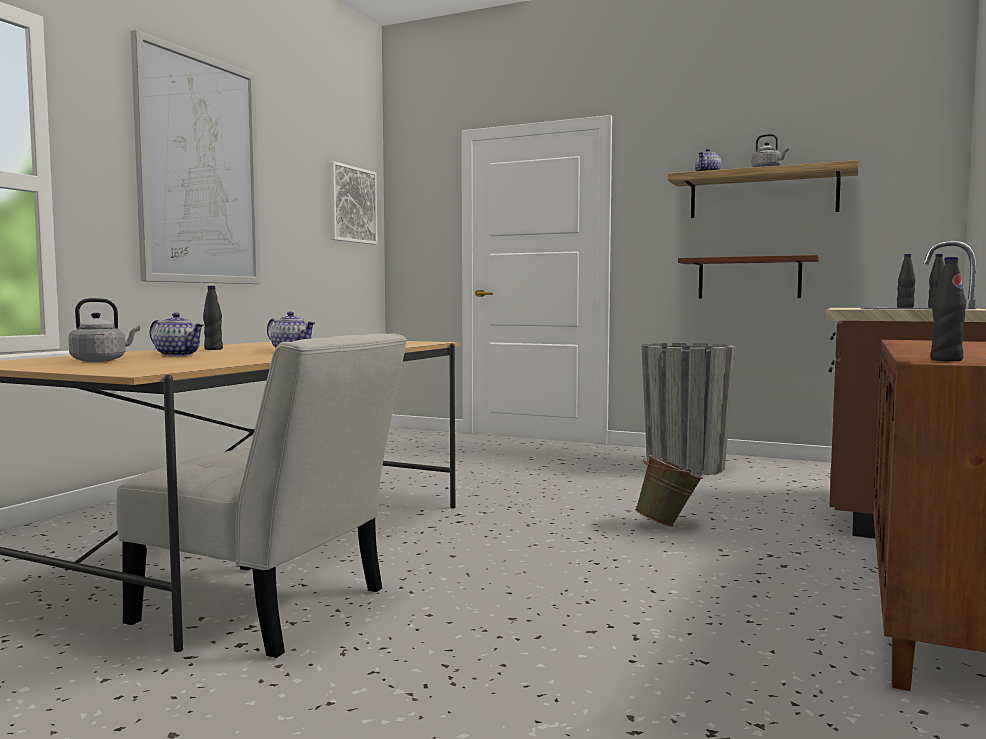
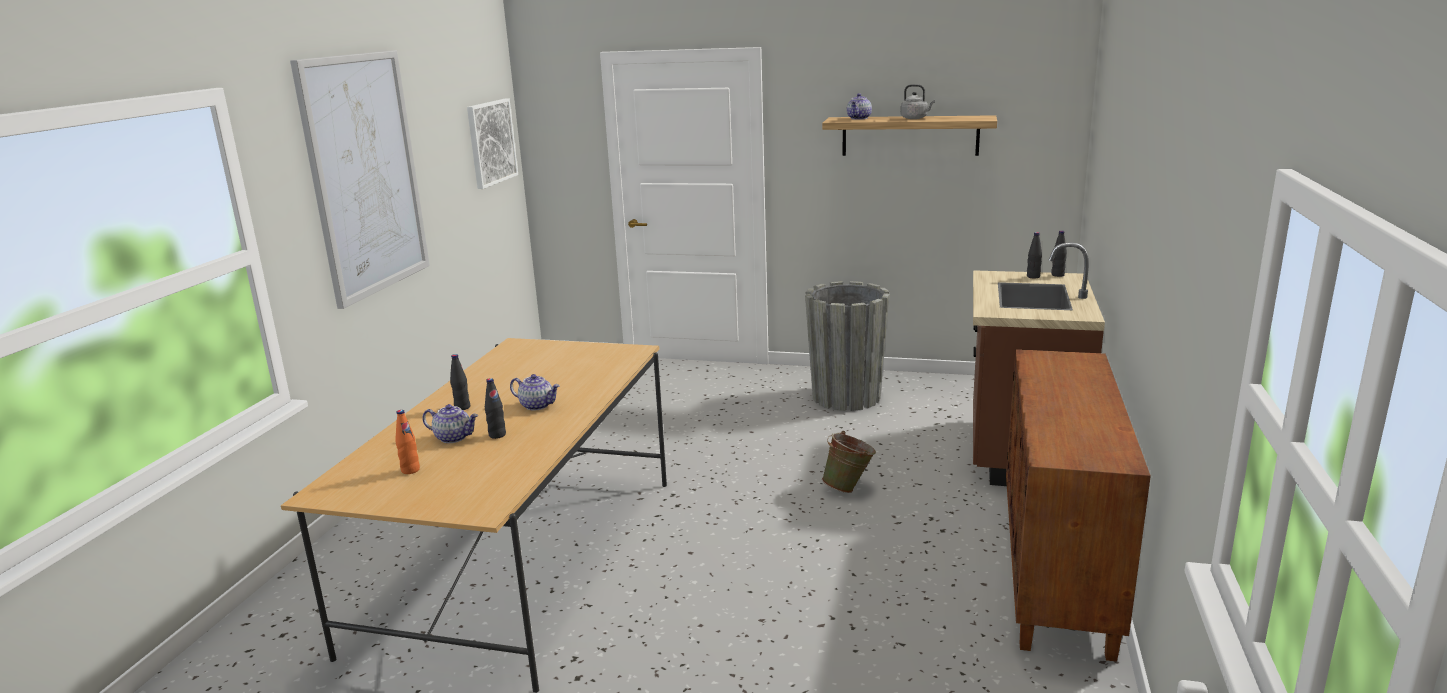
camera: 10 degrees left, 15 degrees up
(101, 360) = (410, 470): grey kettle -> orange bottle
(271, 609) = (580, 637): white chair -> none
(749, 278) = (897, 214): brown shelf -> none
(946, 360) = (1059, 453): black bottle -> black bottle (497, 435)

